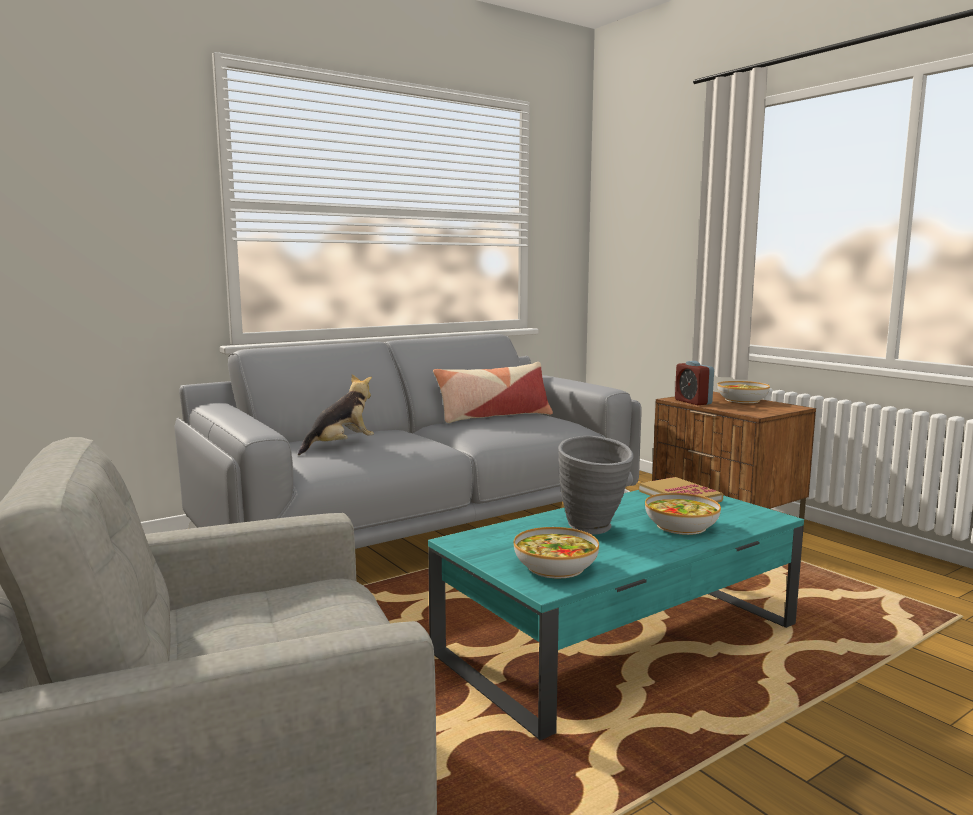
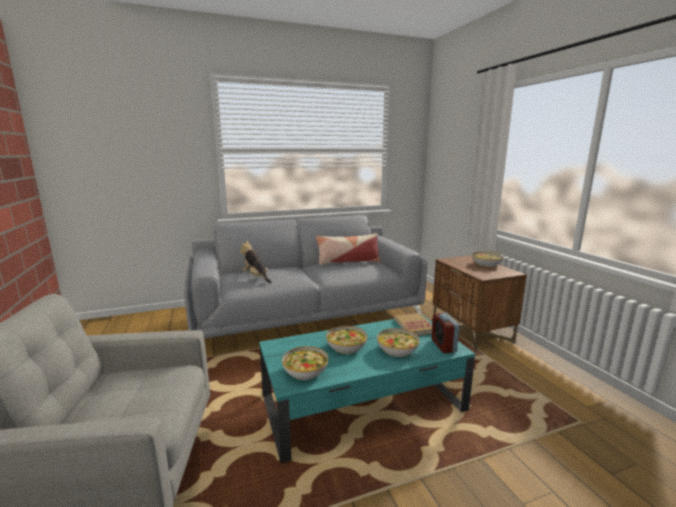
camera: 15 degrees right, 5 degrees up
(340, 446) = (256, 277): plush toy -> plush toy turned 105 degrees counterclockwise
(594, 530) = (346, 346): grey vase -> bowl
(693, 402) = (455, 263): alarm clock -> alarm clock (443, 346)

